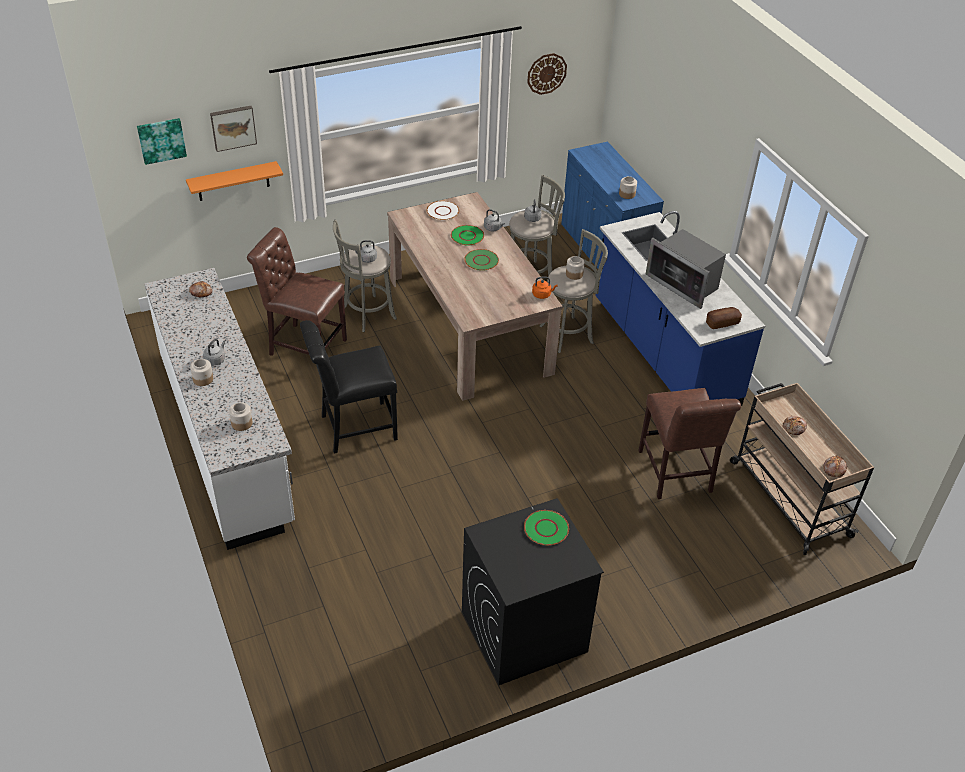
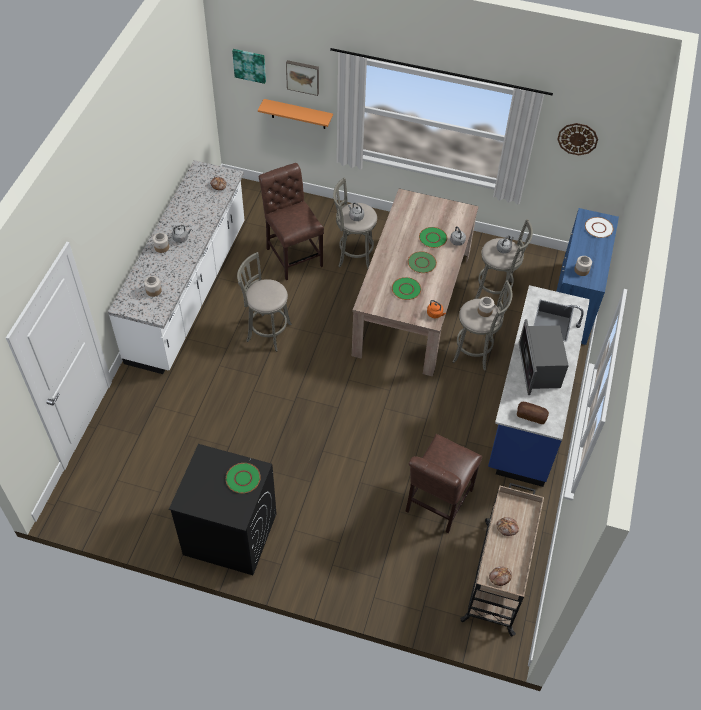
camera: 40 degrees right, 10 degrees up
(354, 428) = (266, 331): black chair -> grey stool
(443, 211) = (437, 208): white plate -> white plate (599, 228)
(492, 289) = (406, 289): none -> green plate

